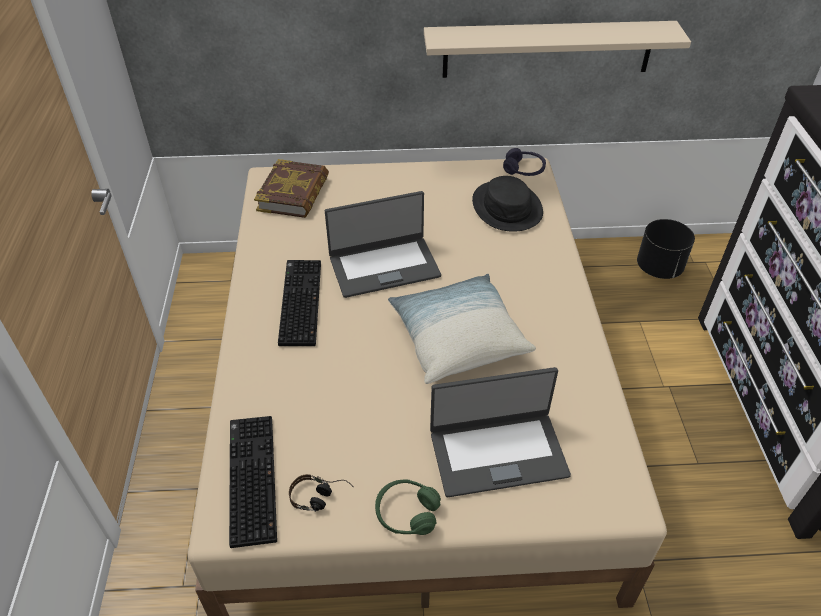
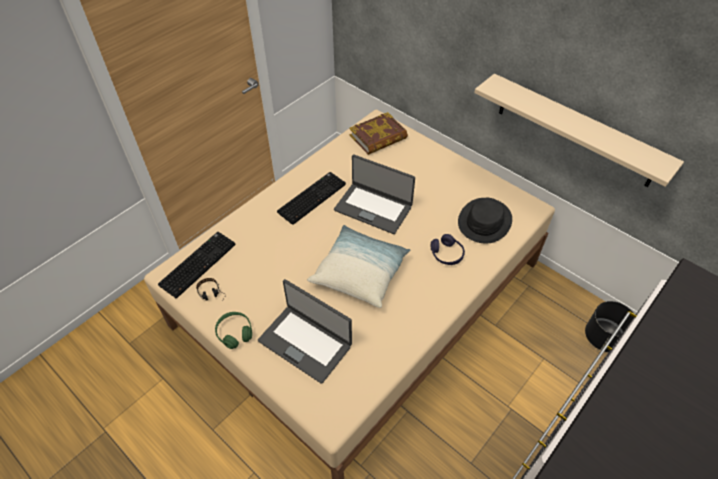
camera: 45 degrees right, 5 degrees up
(523, 169) = (527, 205): purple headphones -> purple headphones (446, 254)

